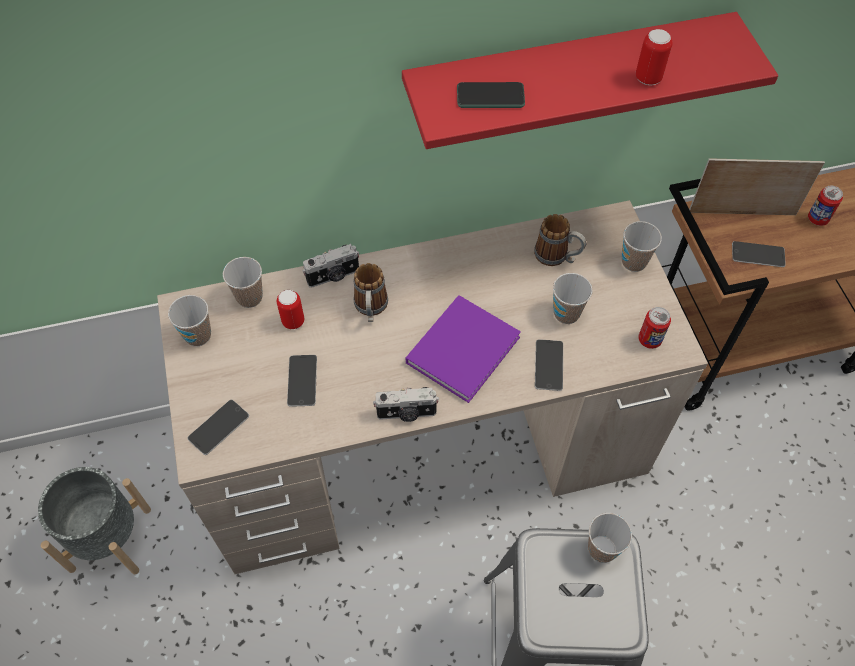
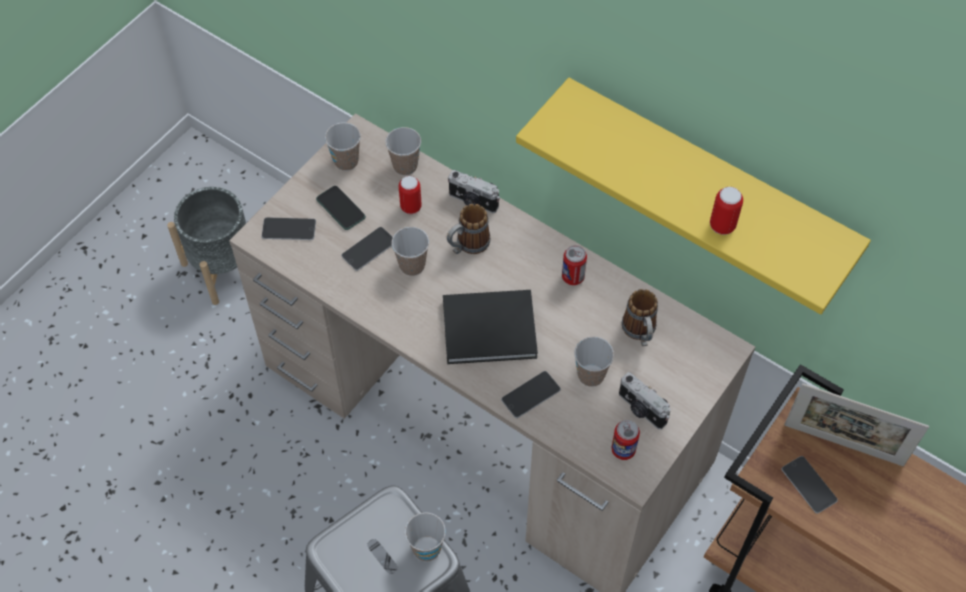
camera: 50 degrees right, 0 degrees up
(406, 413) = (401, 331): camera -> camera (641, 409)
(465, 347) = (492, 329): purple book -> black book
(490, 96) = (597, 143): phone -> phone (341, 208)
(566, 78) = (706, 184): red shelf -> yellow shelf
(634, 262) = (691, 390): cup -> cup (412, 265)
(742, 213) = (843, 445): picture frame -> picture frame turned 150 degrees clockwise
(817, 219) = (903, 510): can -> can (573, 277)

